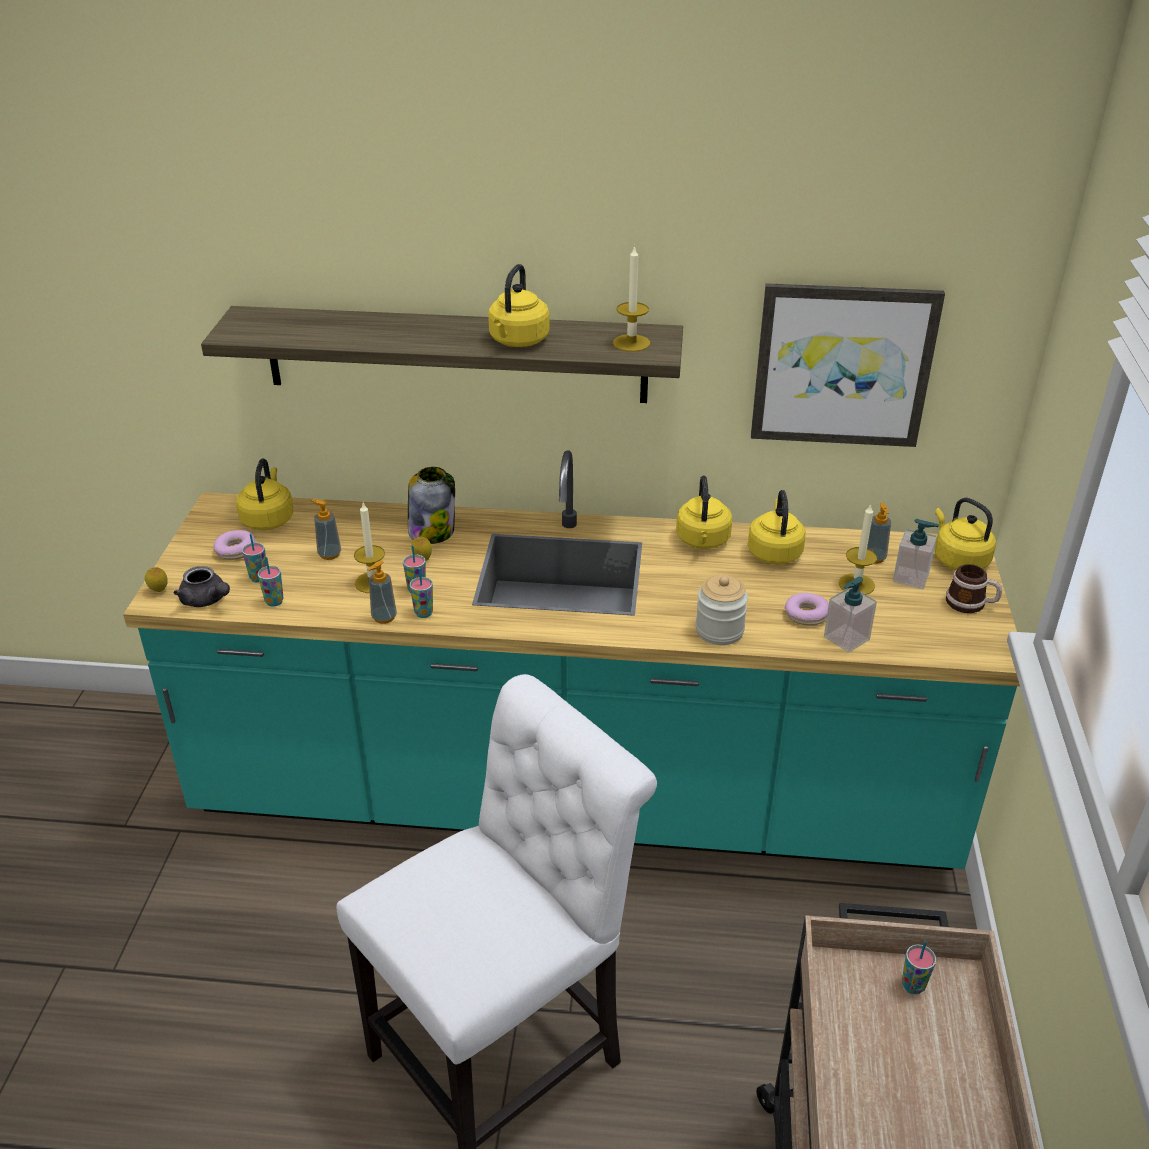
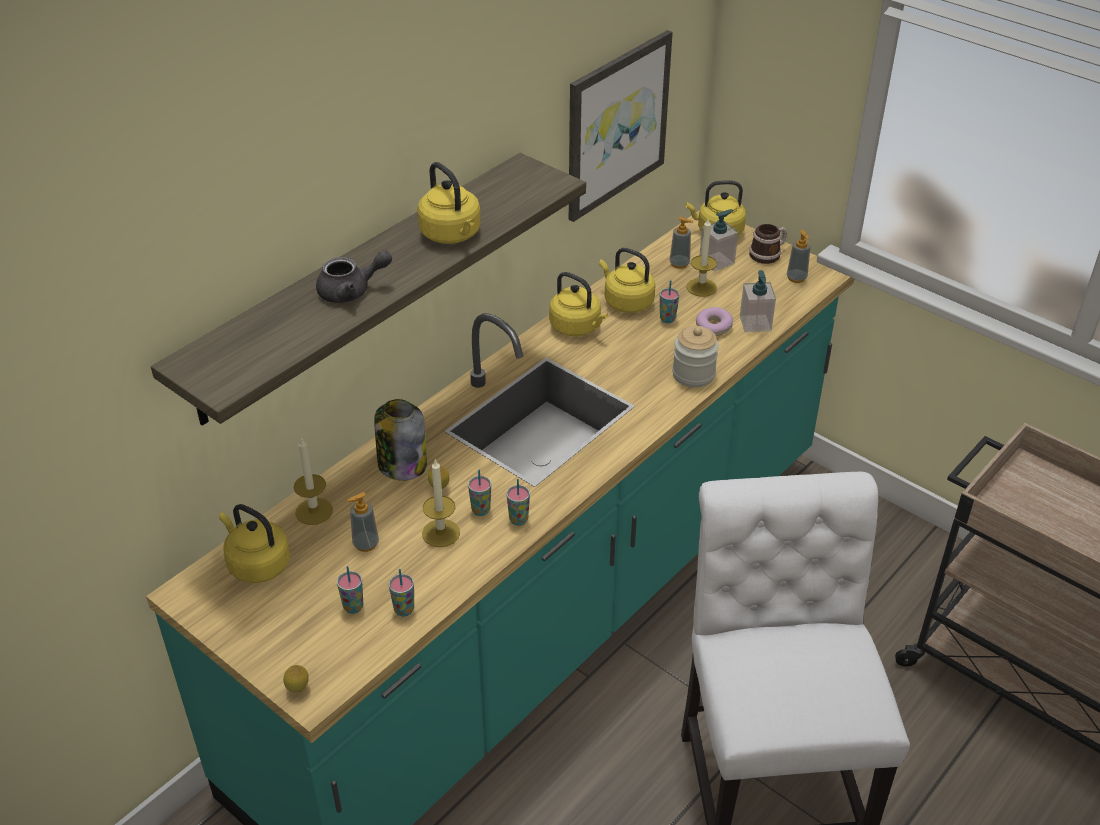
camera: 55 degrees left, 5 degrees up
(206, 600) = (352, 658): grey teapot -> grey teapot (351, 291)
(236, 550) = (287, 607): donut -> none
(384, 617) = (500, 546): soap dispenser -> soap dispenser (796, 278)
(631, 343) = (523, 186): candle -> candle (314, 511)
(913, 985) = (1021, 486): cup -> cup (667, 319)

